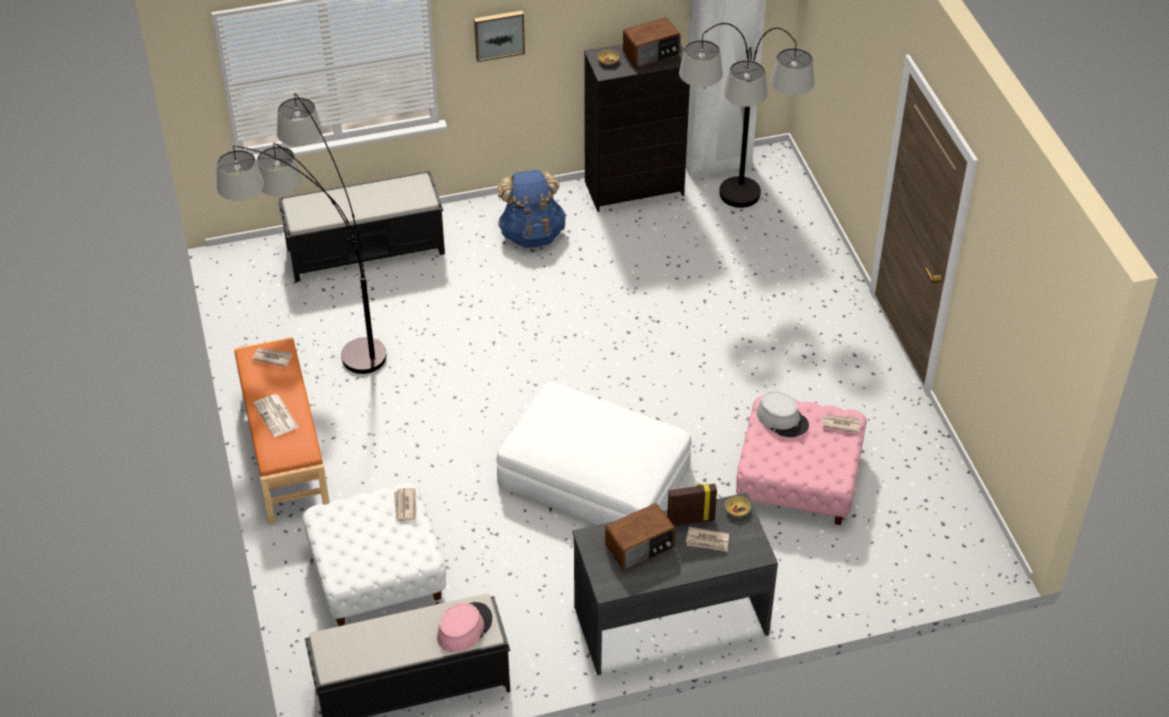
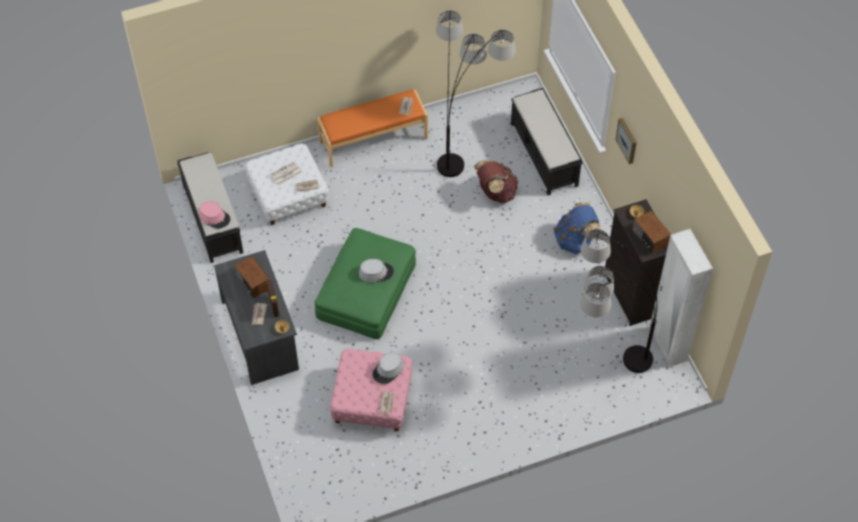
camera: 85 degrees right, 10 degrees up
(277, 416) = (361, 116): newspaper -> newspaper (285, 174)
(427, 309) = (495, 192): none -> brown backpack
(593, 475) = (366, 290): white ottoman -> green ottoman
(599, 422) = (376, 272): none -> grey hat

